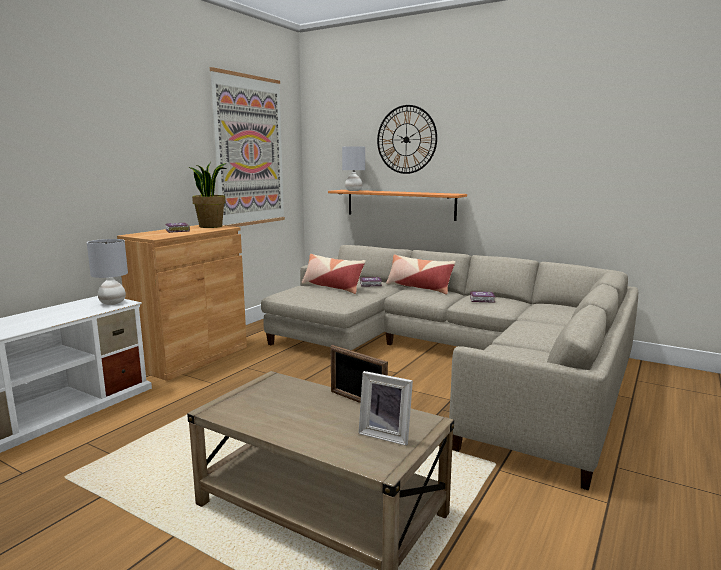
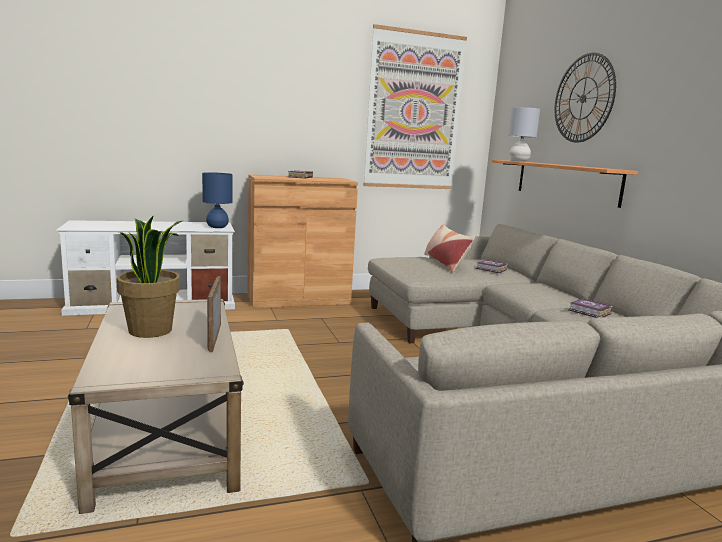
camera: 40 degrees right, 0 degrees up
(113, 303) = (217, 227): grey table lamp -> blue table lamp
(211, 226) = (337, 179): potted plant -> potted plant (151, 330)
(386, 434) = (164, 364): picture frame -> none
(418, 288) = (543, 285): pillow -> none

